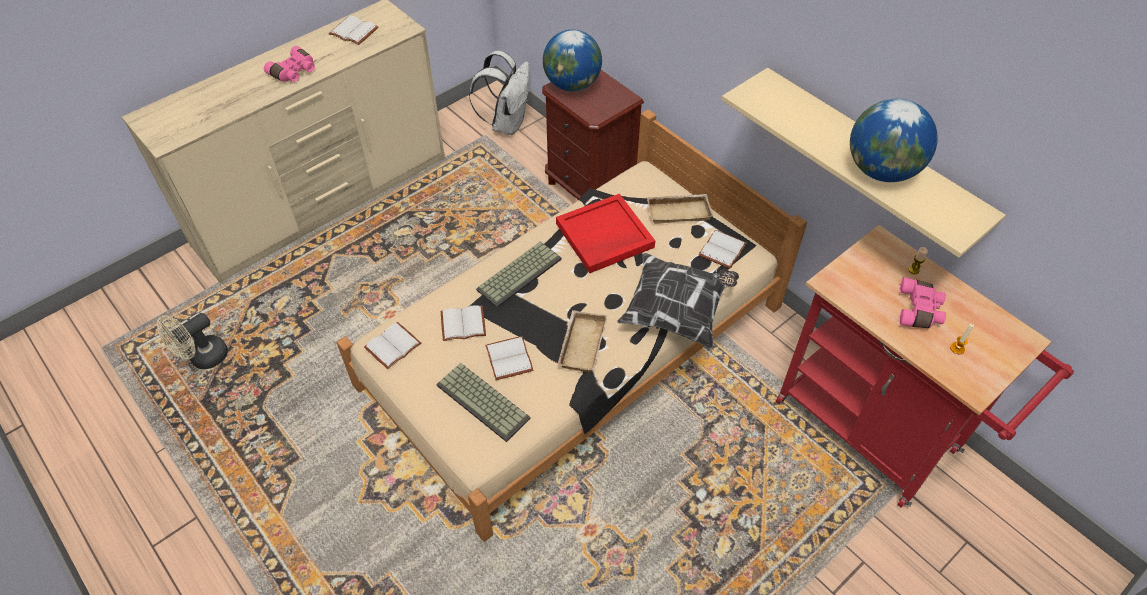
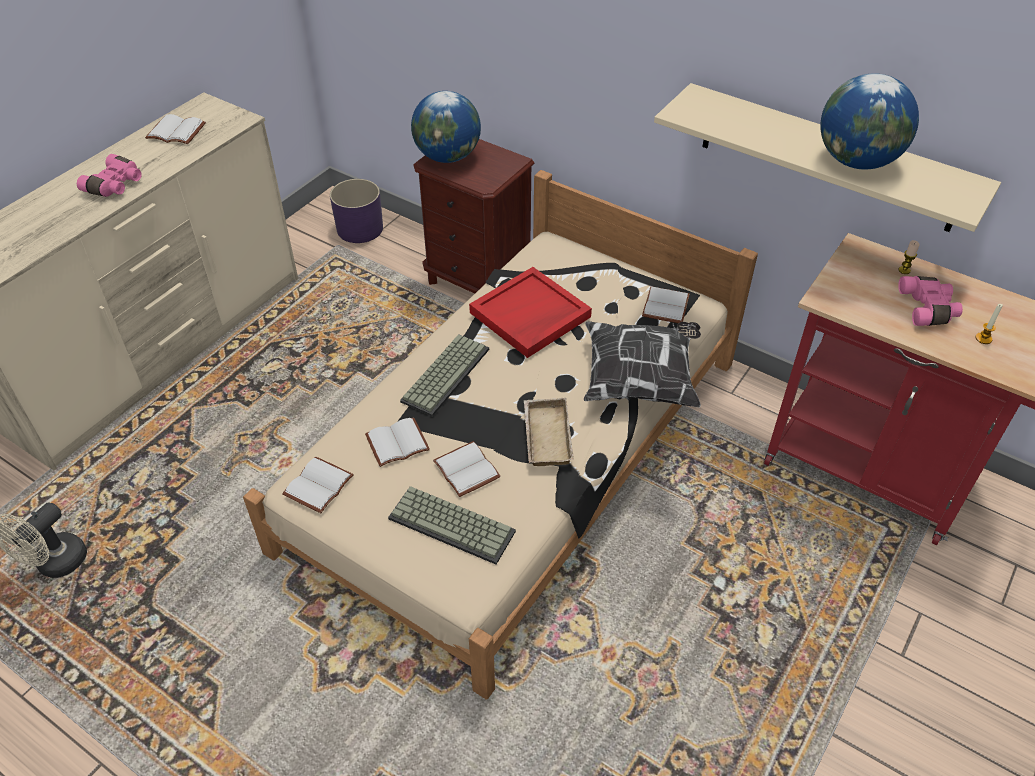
camera: 15 degrees left, 5 degrees down
(507, 123) = (359, 229): white backpack -> purple planter
(679, 211) = (603, 274): beige tray -> none

